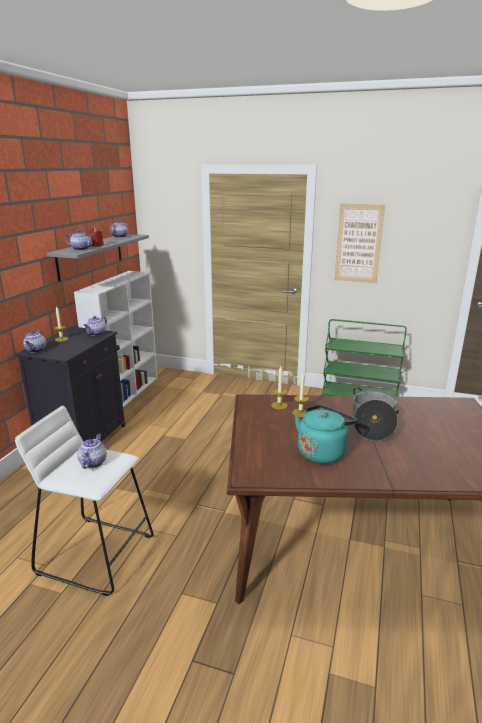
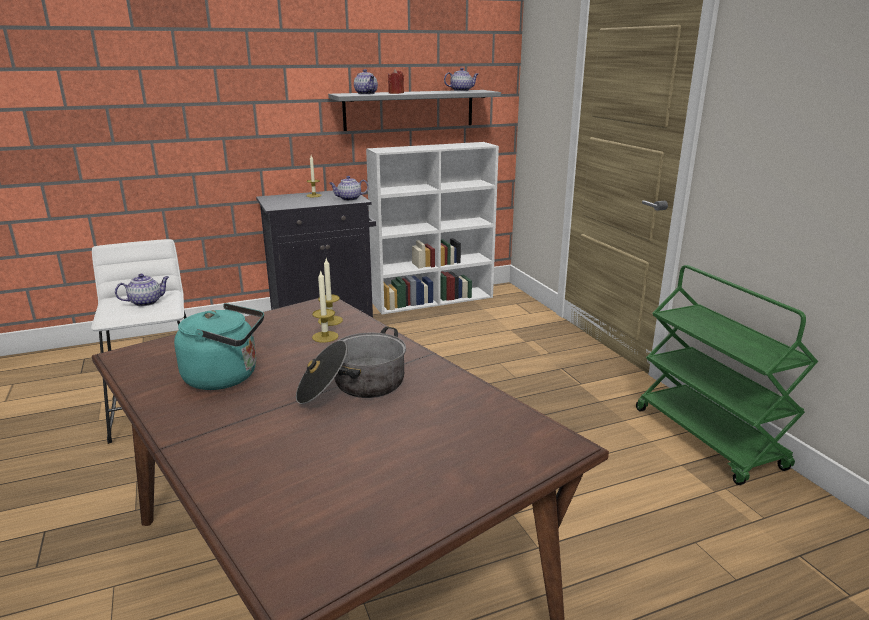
camera: 50 degrees right, 0 degrees up
(36, 350) = (273, 198): teapot -> none
(358, 243) = (769, 124): picture -> none

